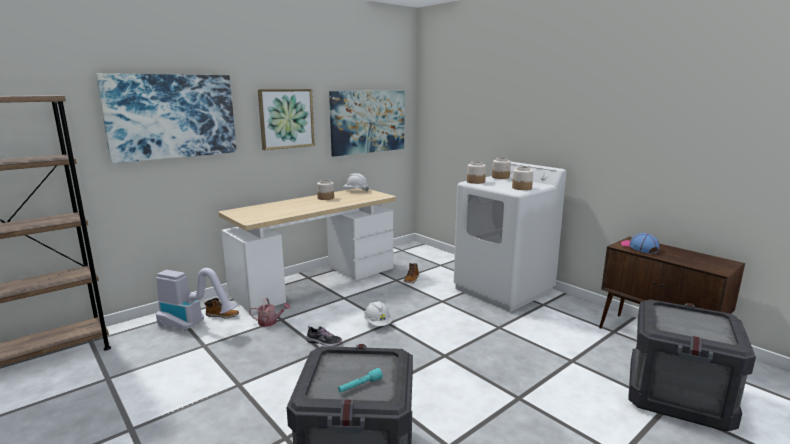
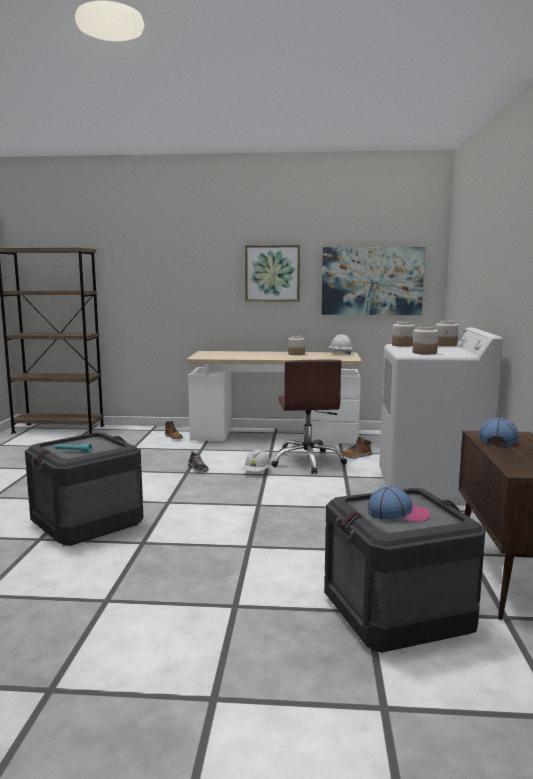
camera: 45 degrees right, 5 degrees down
(172, 116) = (170, 267): picture -> none
(194, 326) = (148, 437): vacuum cleaner -> none
(270, 322) = (191, 449): watering can -> none
(392, 297) = (308, 461): none -> brown office chair
(692, 325) = (398, 513): none -> cap

